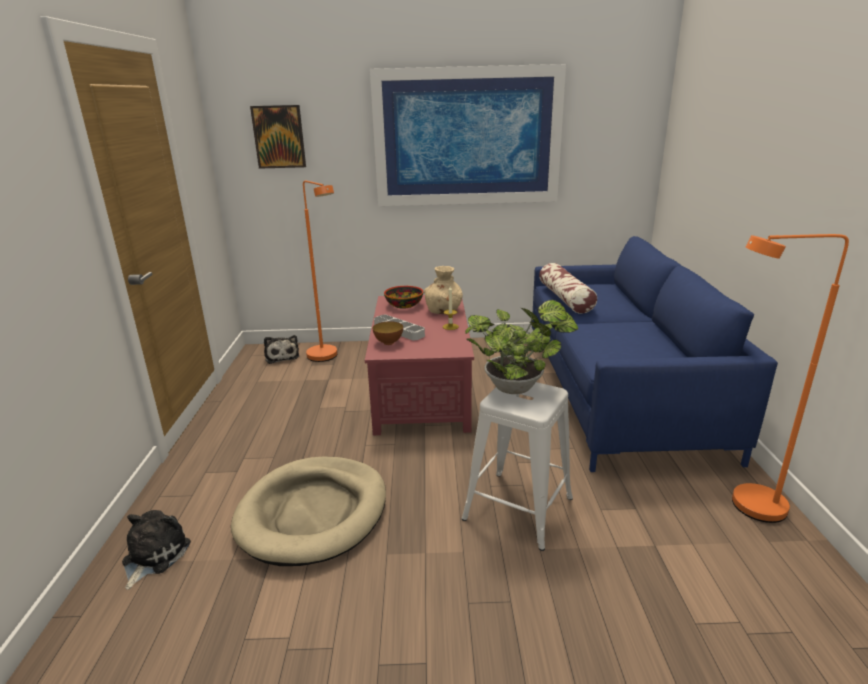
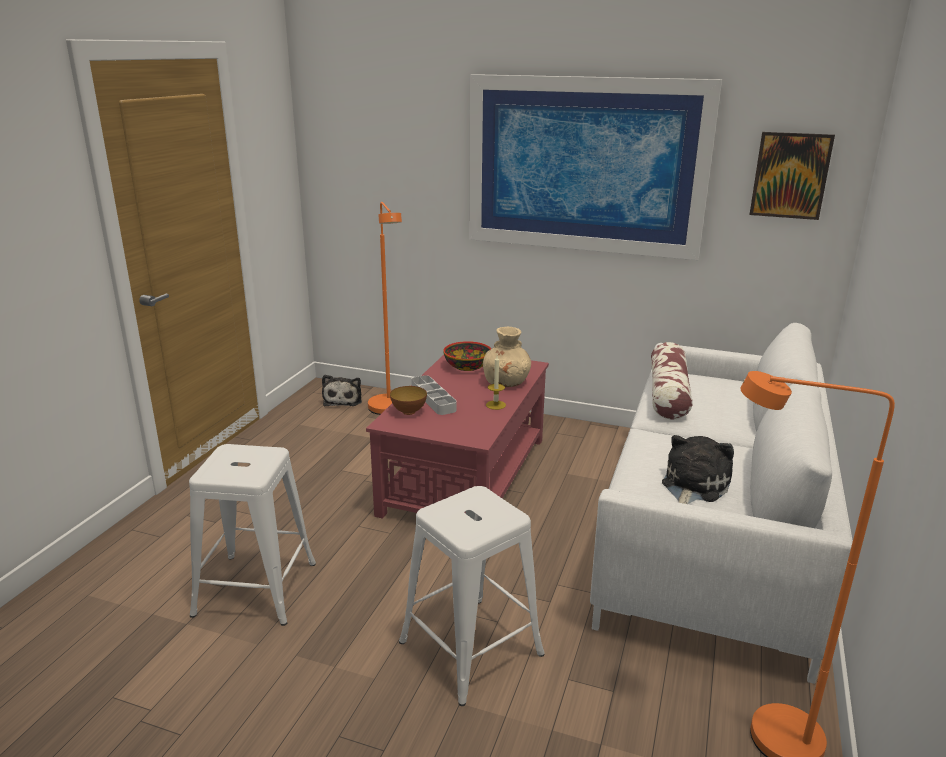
camera: 20 degrees right, 0 degrees up
(153, 556) = (90, 589): plush toy -> plush toy (693, 485)
(279, 137) = (367, 147): picture -> picture (790, 175)
(313, 513) = (256, 588): beige dog bed -> white stool
(517, 387) = (475, 502): potted plant -> none
(618, 393) = (711, 536): blue sofa -> white sofa

